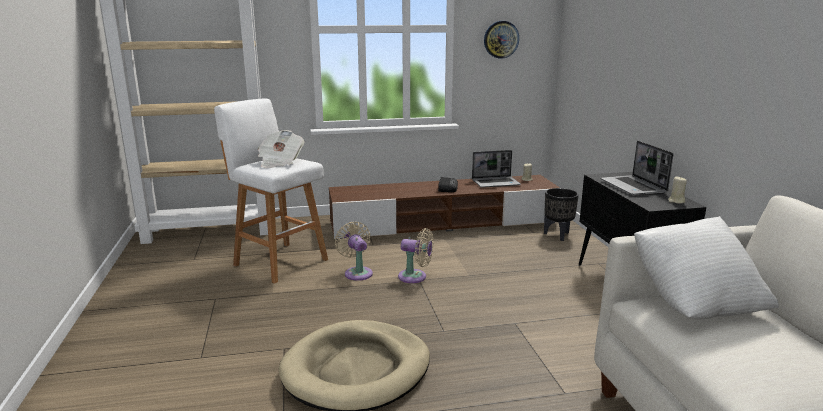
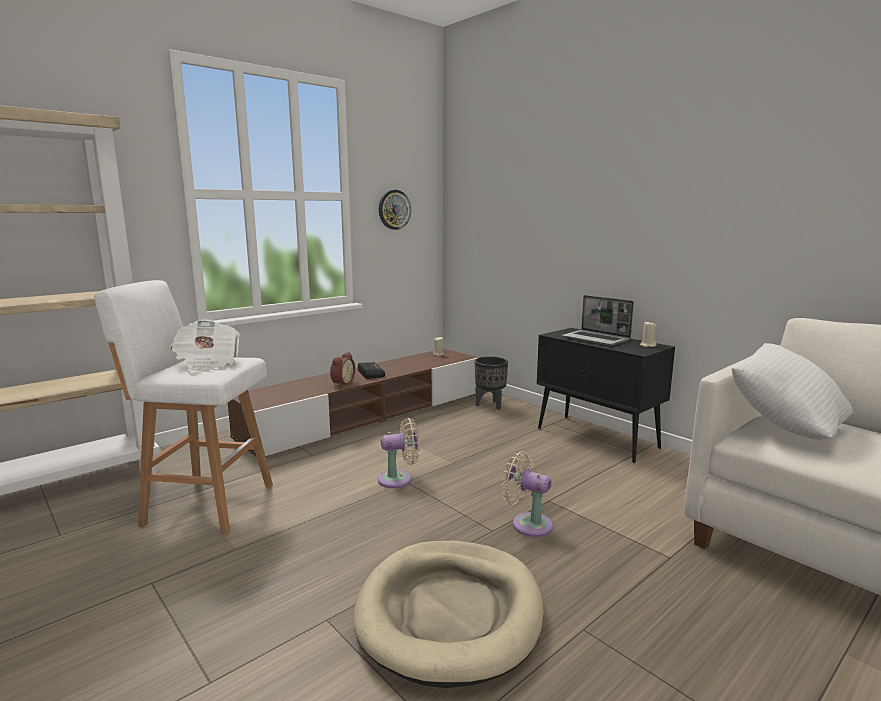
camera: 30 degrees left, 5 degrees down
(357, 272) = (326, 491): beige fan -> beige fan (528, 524)
(416, 192) = (341, 383): none -> alarm clock
(496, 183) = (413, 361): laptop -> none

